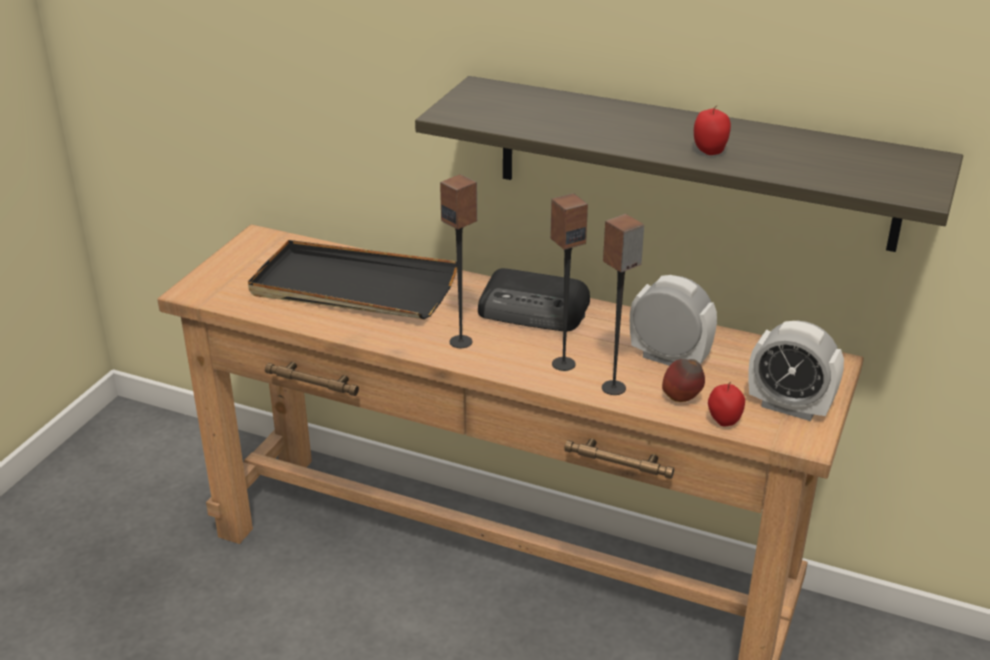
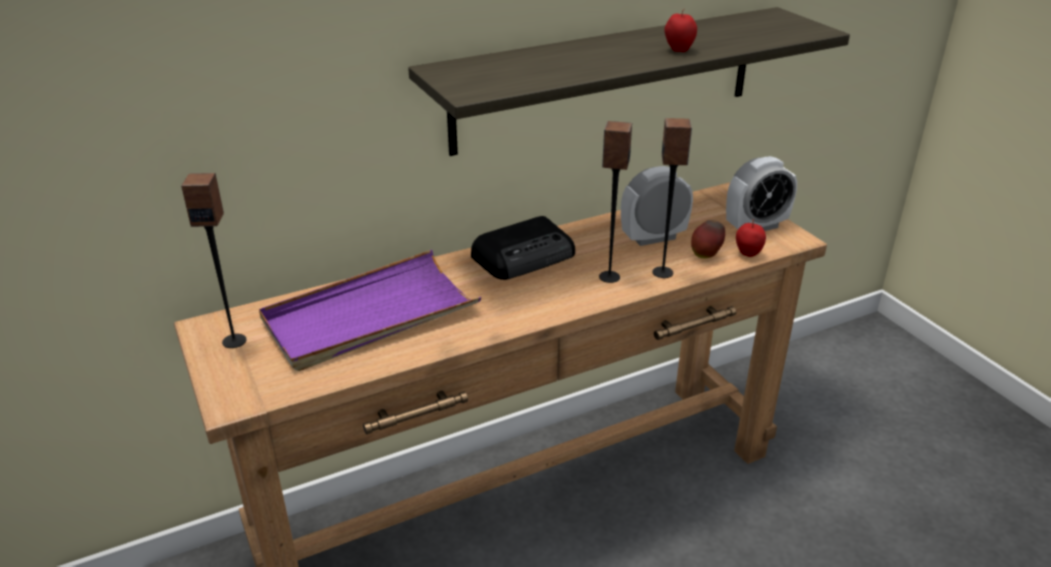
camera: 50 degrees left, 0 degrees up
(353, 287) = (370, 316): black tray -> purple tray
(461, 342) = (523, 303): speaker -> speaker (234, 341)

